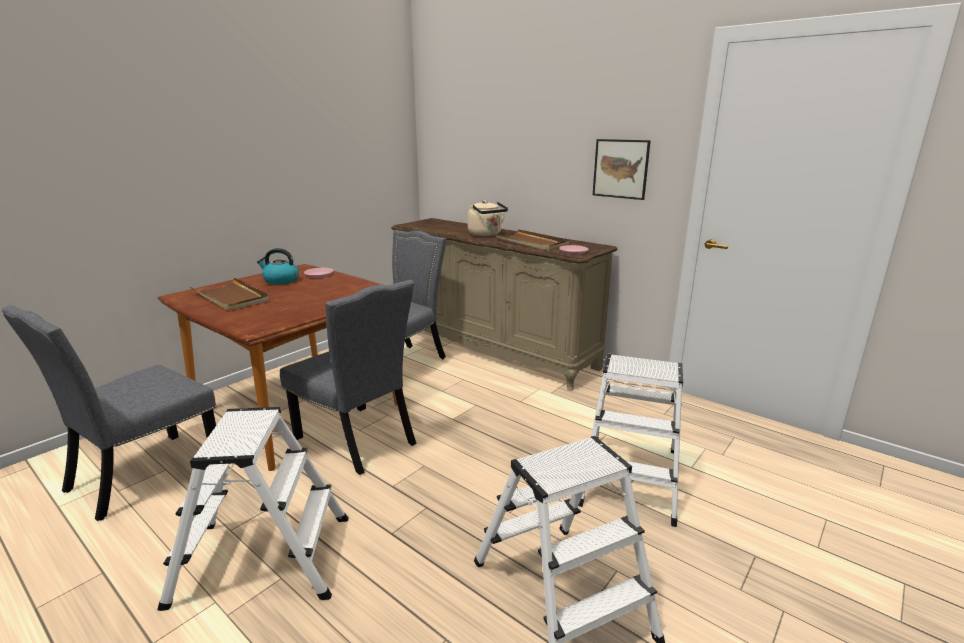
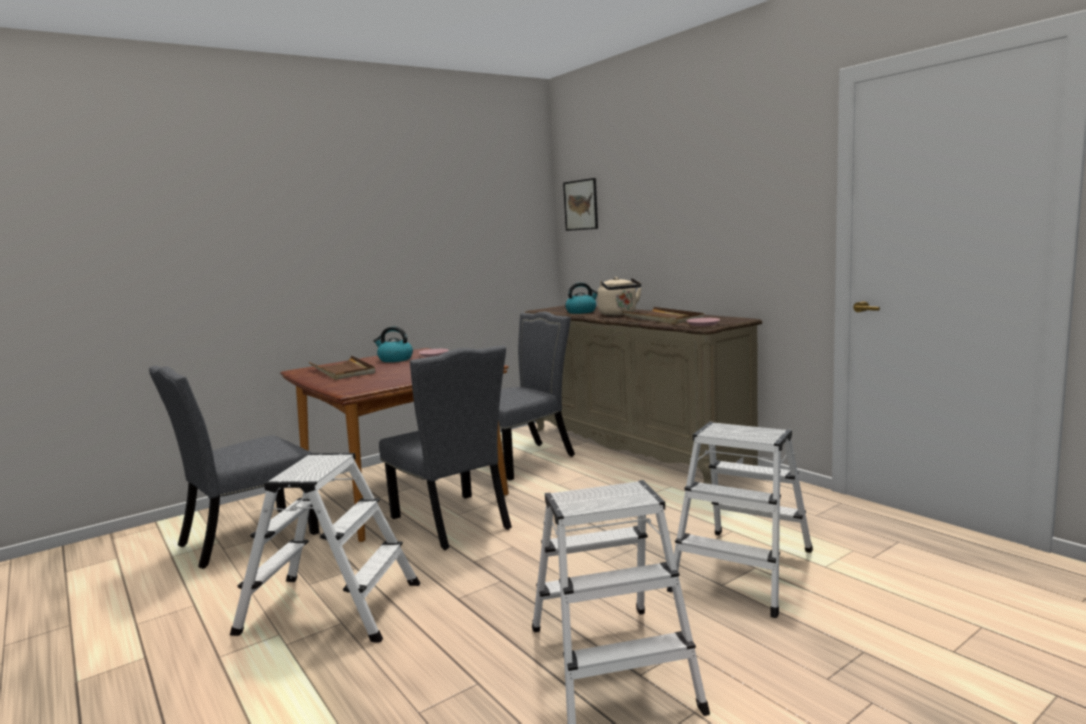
camera: 15 degrees right, 10 degrees down
(448, 229) = (581, 312): none -> kettle
(620, 169) = (758, 230): picture -> picture (581, 205)

